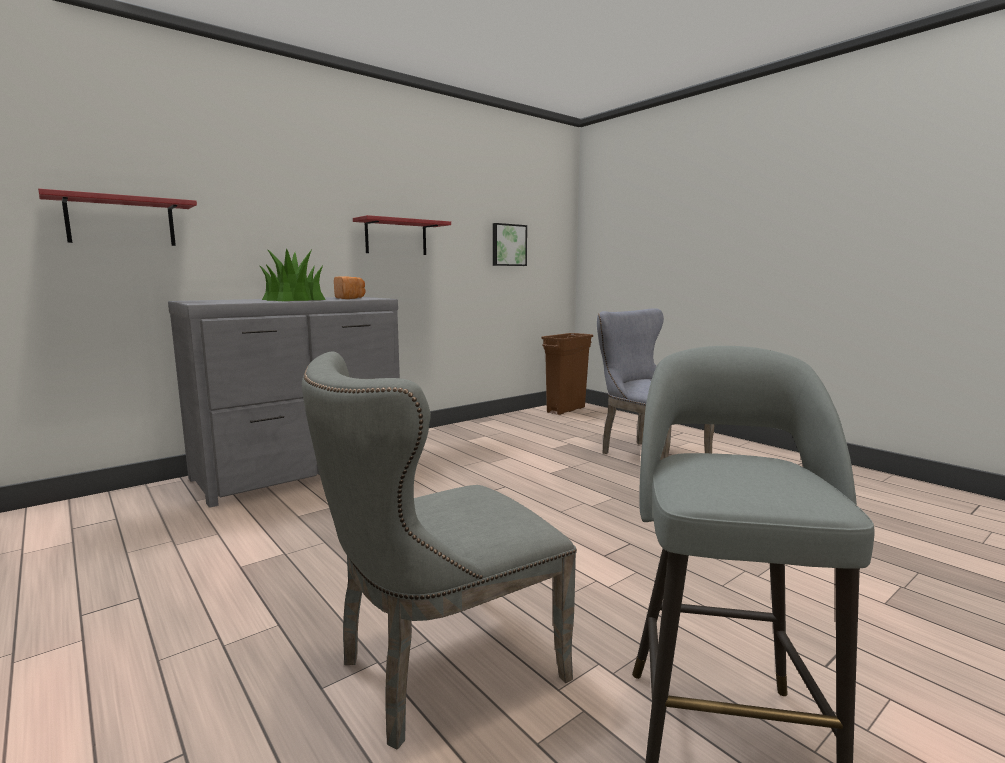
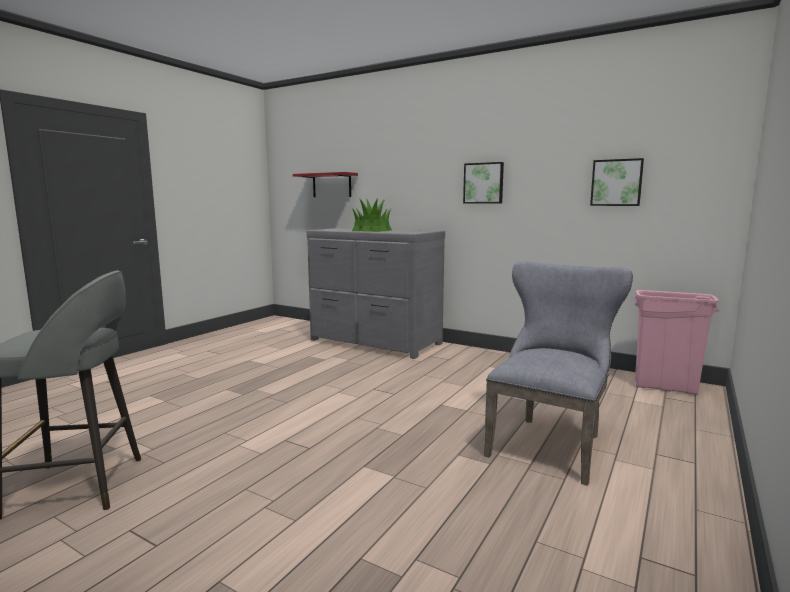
camera: 70 degrees right, 0 degrees up
(350, 298) = (402, 231): bread -> none
(396, 237) = (483, 183): red shelf -> picture
(437, 670) = (156, 413): grey chair -> none
(565, 410) = (664, 388): brown trash can -> pink trash can

